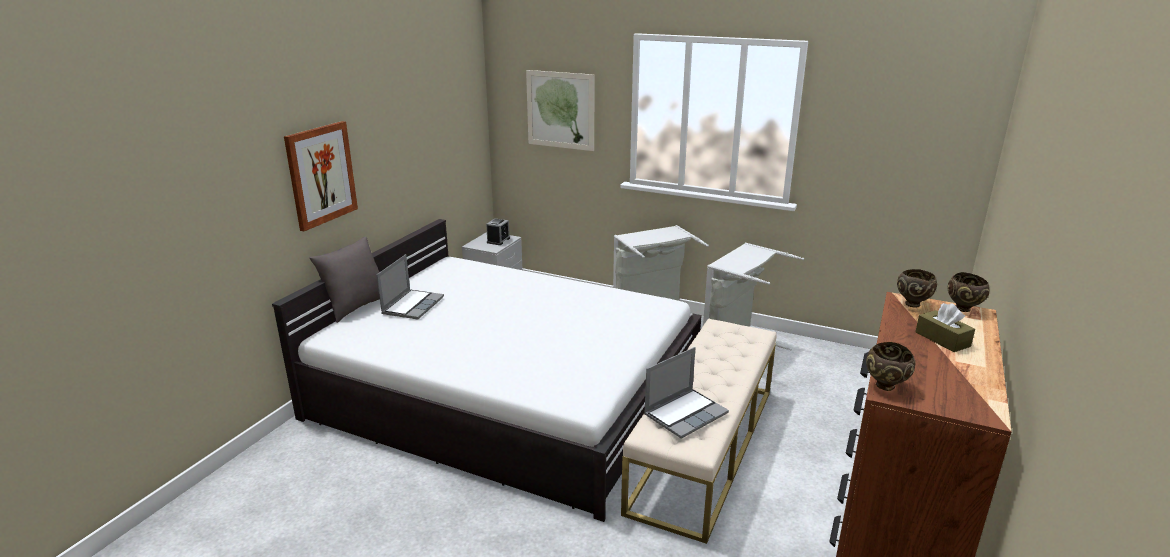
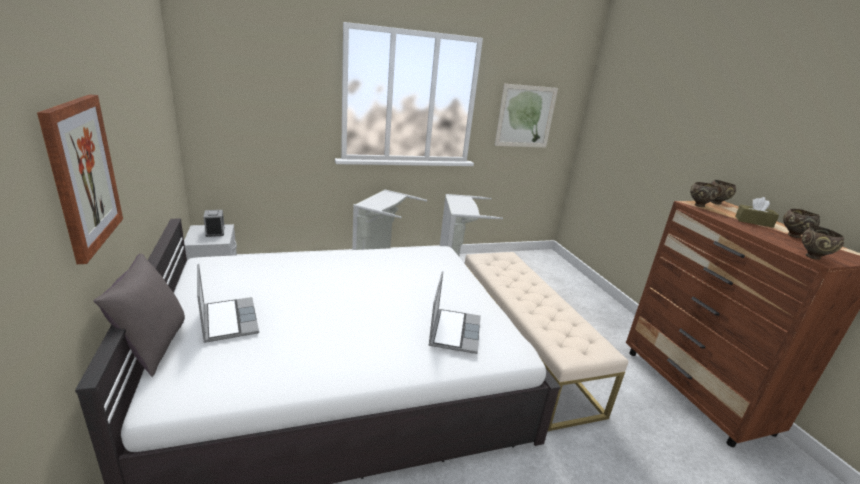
camera: 45 degrees left, 0 degrees up
(560, 110) = (267, 95): picture -> picture (525, 116)
(685, 413) = (563, 328): laptop -> laptop (454, 331)
(953, 366) = (793, 235): none -> brown bowl

